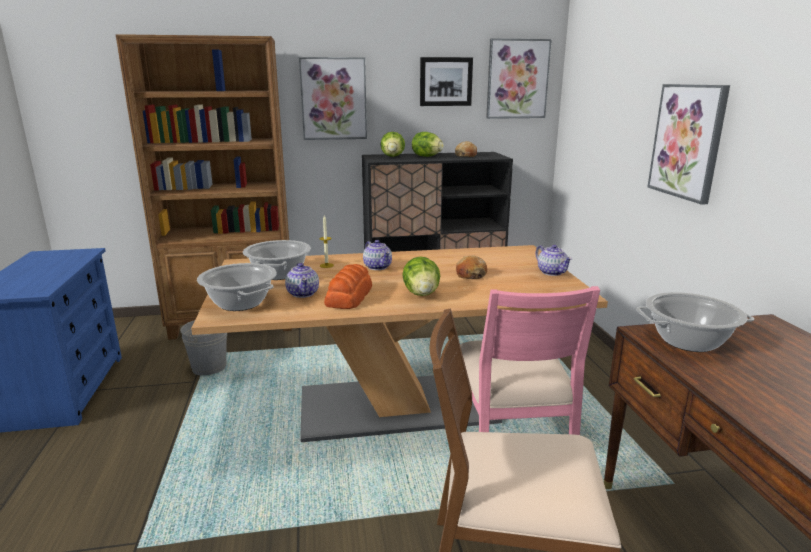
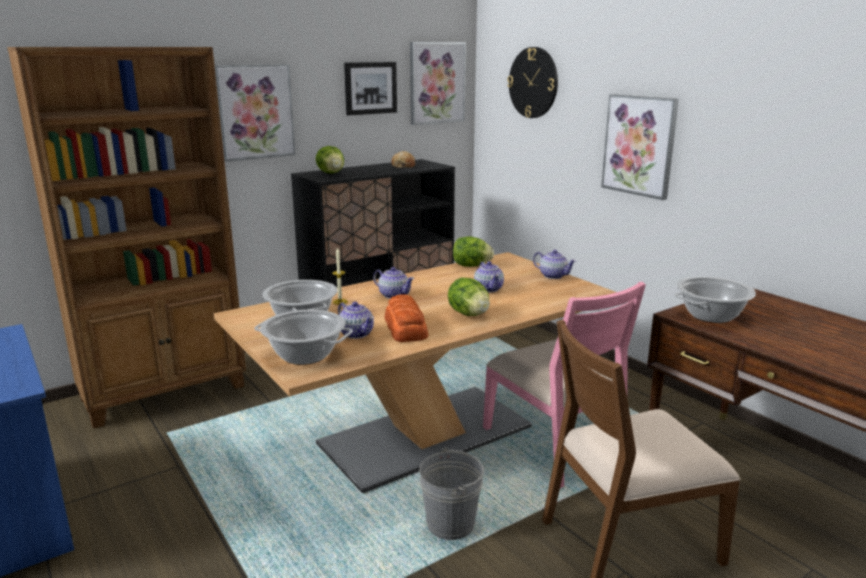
camera: 25 degrees left, 0 degrees up
(209, 367) = (182, 447): grey bucket -> grey bucket (450, 525)
(427, 156) = (367, 170): lettuce -> lettuce (471, 266)
(470, 274) = (488, 289): bread -> teapot
(604, 76) = (533, 83): none -> wall clock

